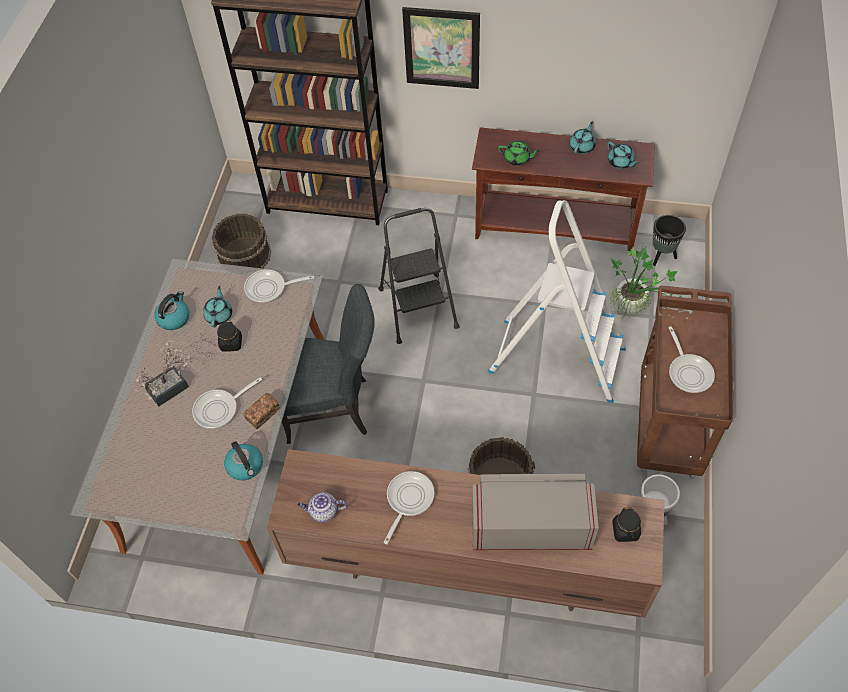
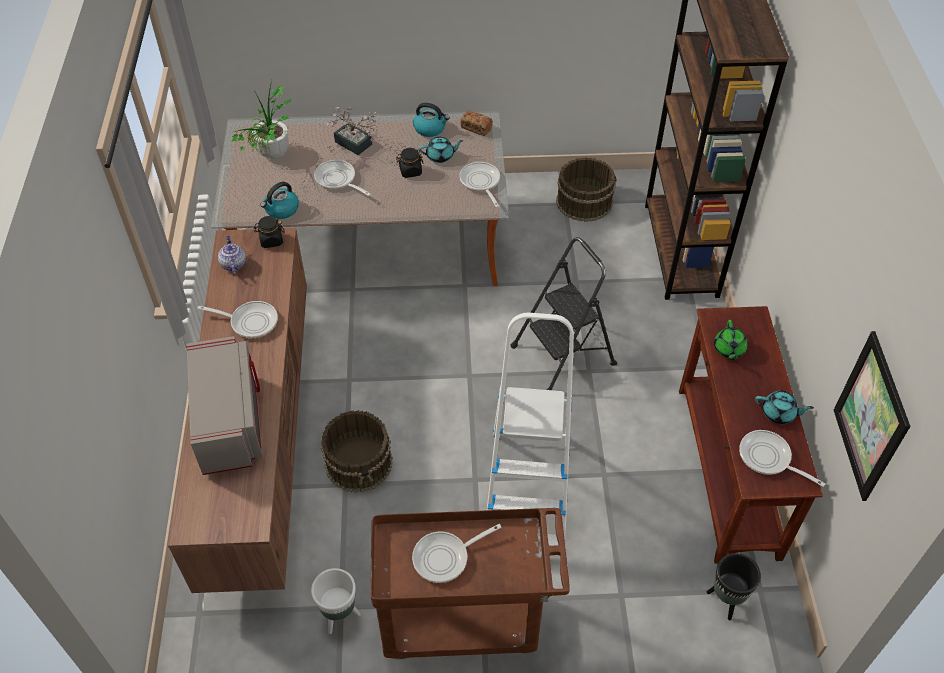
camera: 75 degrees right, 5 degrees down
(263, 414) = (336, 209): bread -> bread (476, 128)
(333, 408) = (420, 308): grey chair -> none
(442, 48) = (789, 191): picture -> picture (870, 417)
(620, 162) = (768, 458): turquoise teapot -> frying pan
(625, 531) = (228, 506): black jar -> black jar (271, 240)
(635, 308) = (629, 575): potted plant -> potted plant (272, 158)

